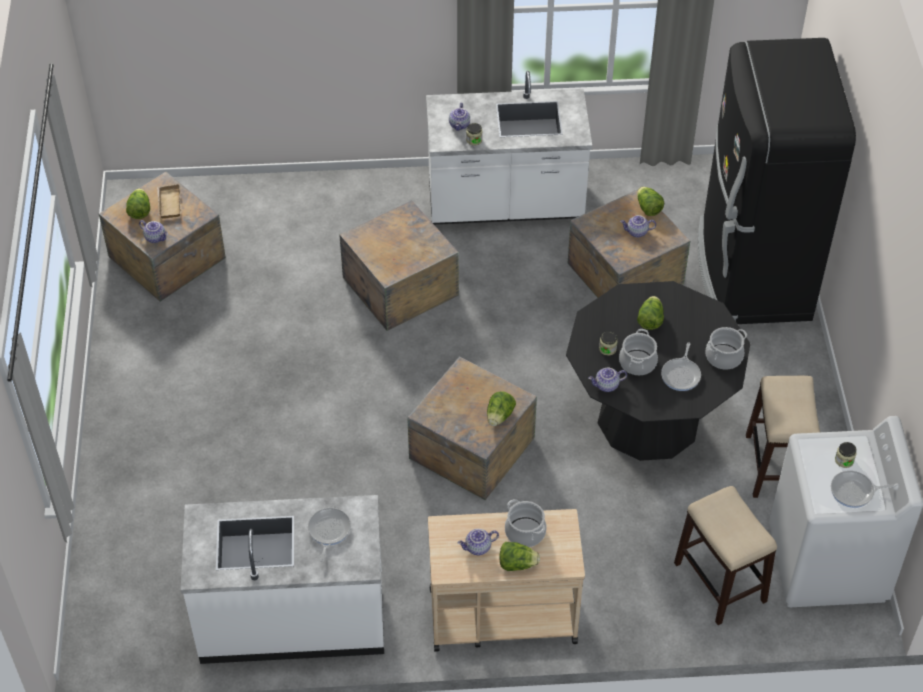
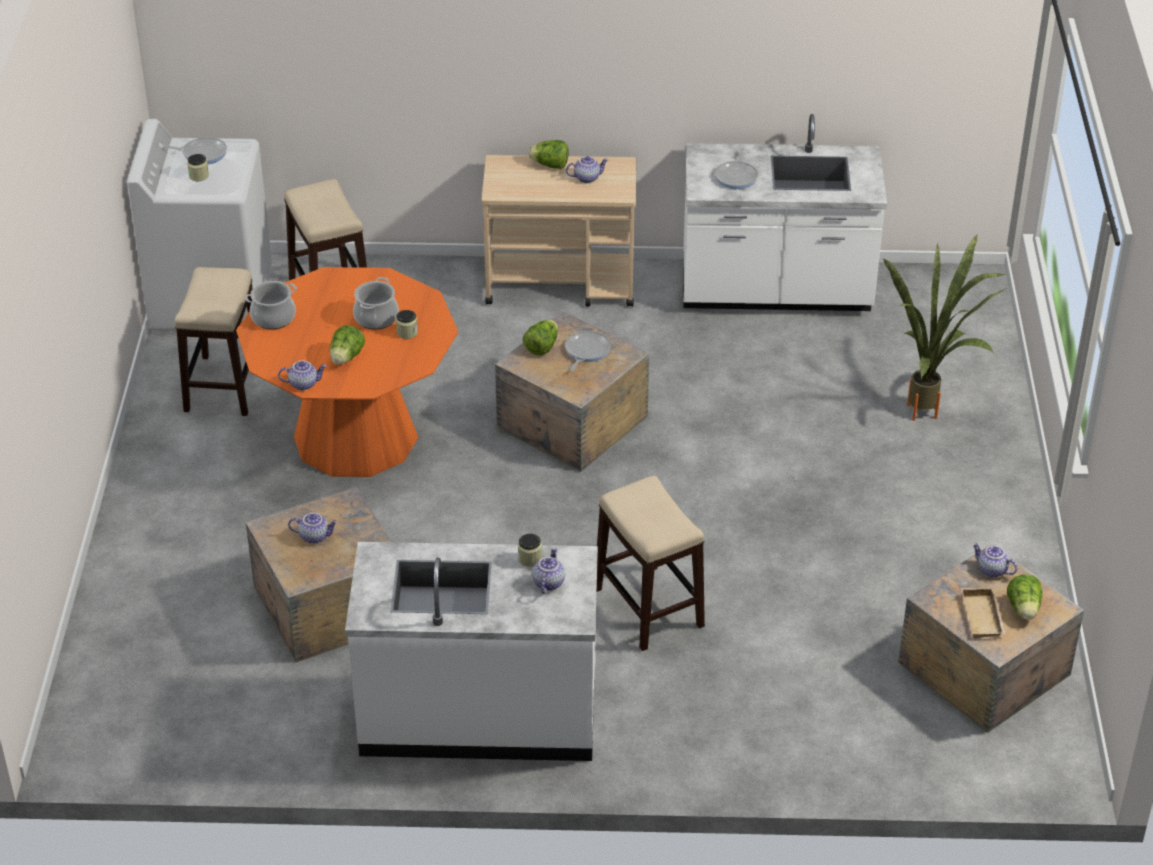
camera: 175 degrees left, 10 degrees down
(164, 479) = (932, 413): none -> potted plant
(398, 286) = (649, 608): crate -> stool
(525, 532) = (538, 186): cooking pot -> none
(606, 386) = (419, 299): teapot -> teapot (303, 383)
(648, 208) = (287, 567): lettuce -> none
(648, 419) = (356, 437): black dining table -> orange dining table
(681, 374) = (329, 304): frying pan -> frying pan (586, 351)
(751, 272) = (154, 595): black fridge -> none

